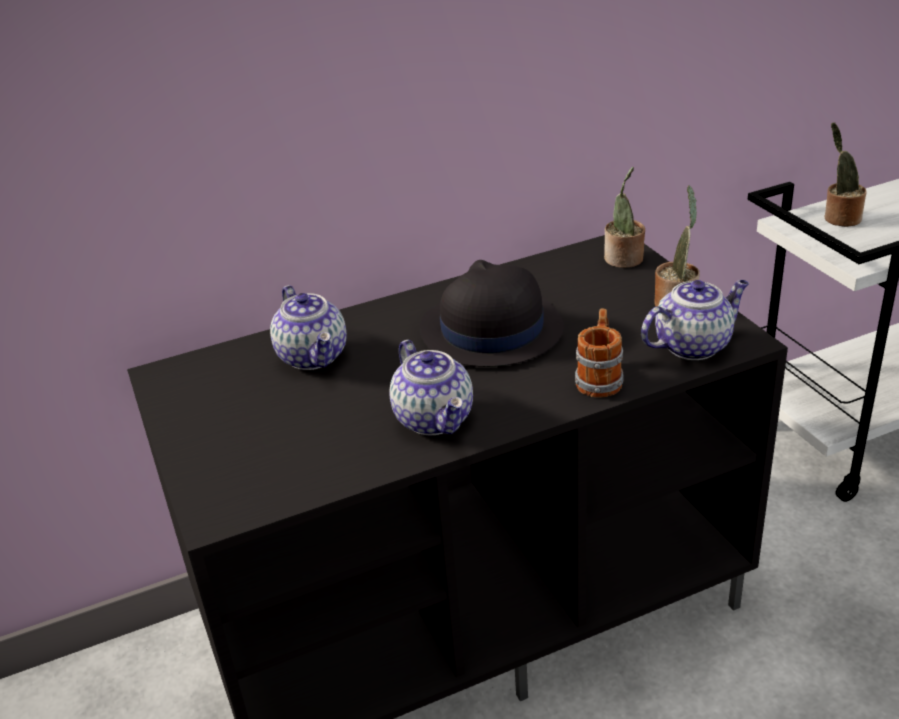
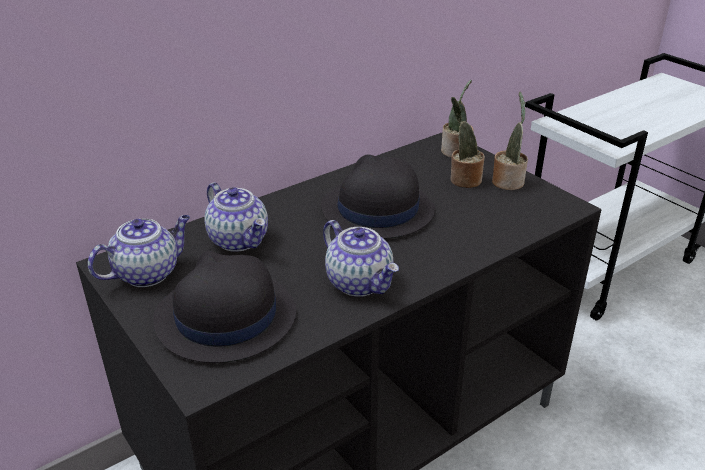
camera: 15 degrees left, 0 degrees up
(266, 446) = (225, 317): none -> black hat
(600, 378) = (476, 241): mug -> none
(693, 345) = (534, 212): teapot -> teapot (148, 273)
(839, 218) = (587, 118): potted plant -> potted plant (463, 180)

